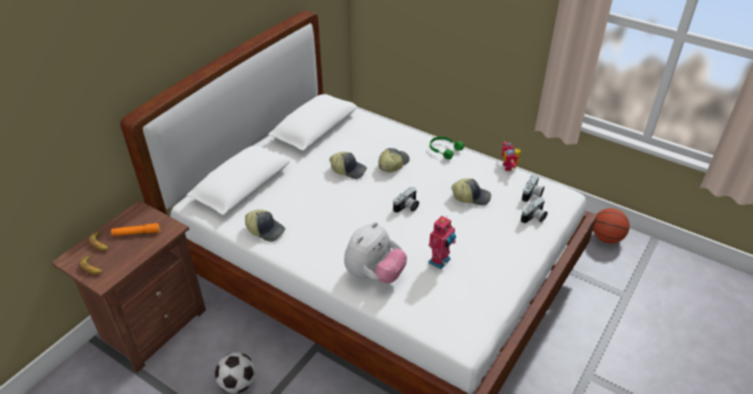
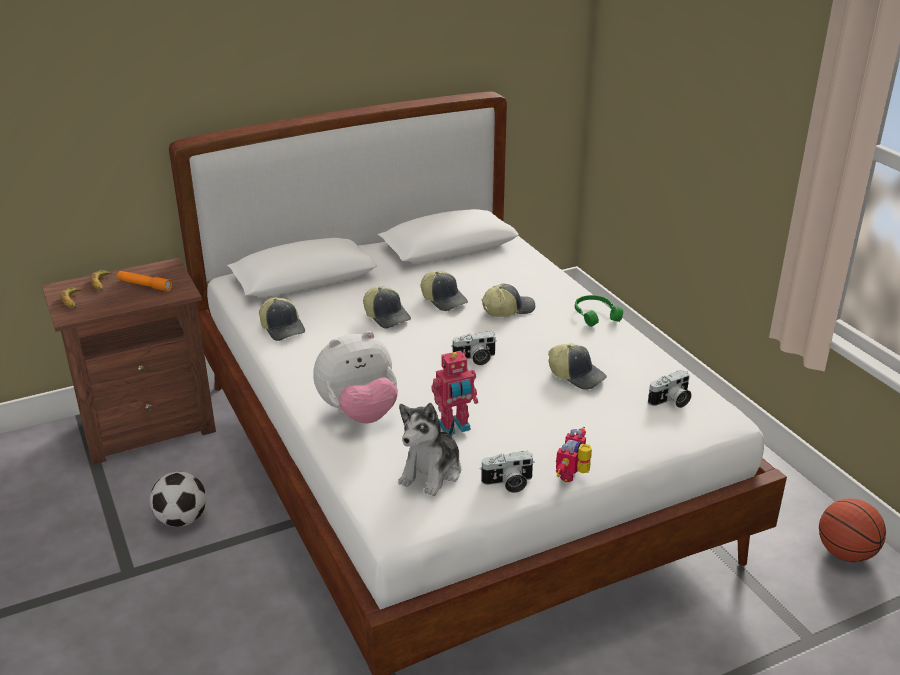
camera: 30 degrees right, 10 degrees down
(325, 195) = (387, 316): none -> cap
(454, 298) = (432, 472): none -> plush toy
(510, 166) = (673, 360): toy robot -> toy robot (574, 475)
(534, 218) = (644, 427): camera -> camera (508, 483)

